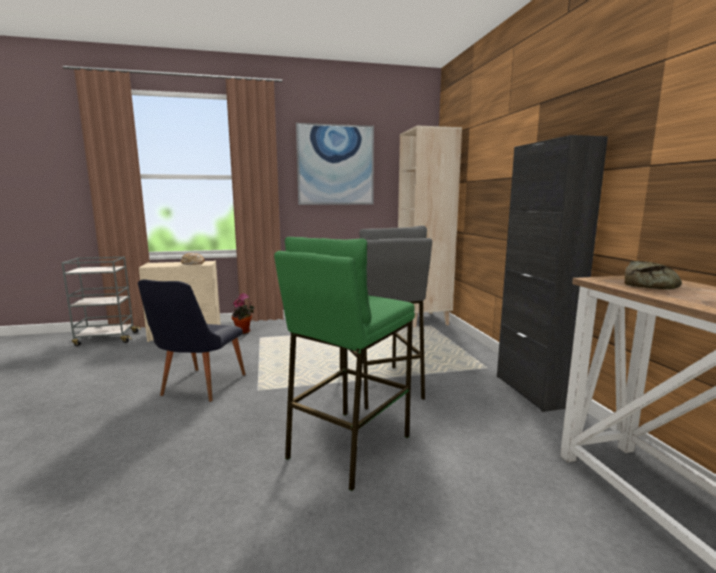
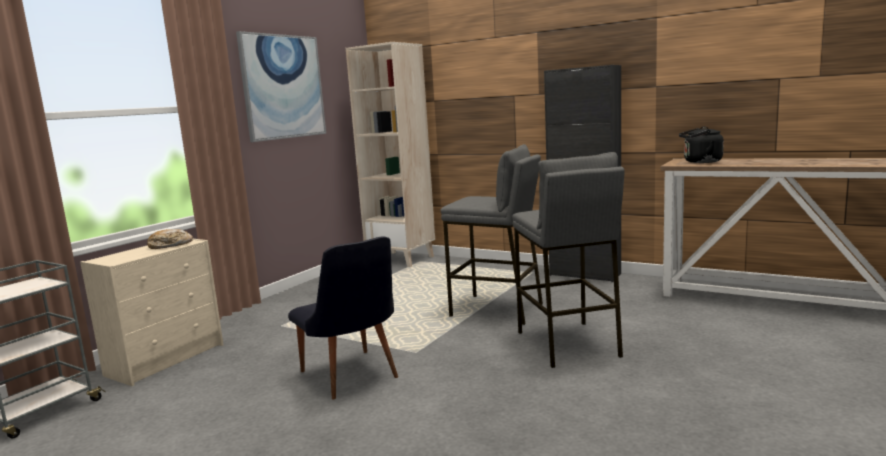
camera: 45 degrees left, 0 degrees up
(244, 332) = (242, 329): potted plant -> none
(348, 446) = (567, 344): green stool -> grey stool
(650, 284) = (700, 162): bread -> black kettle

